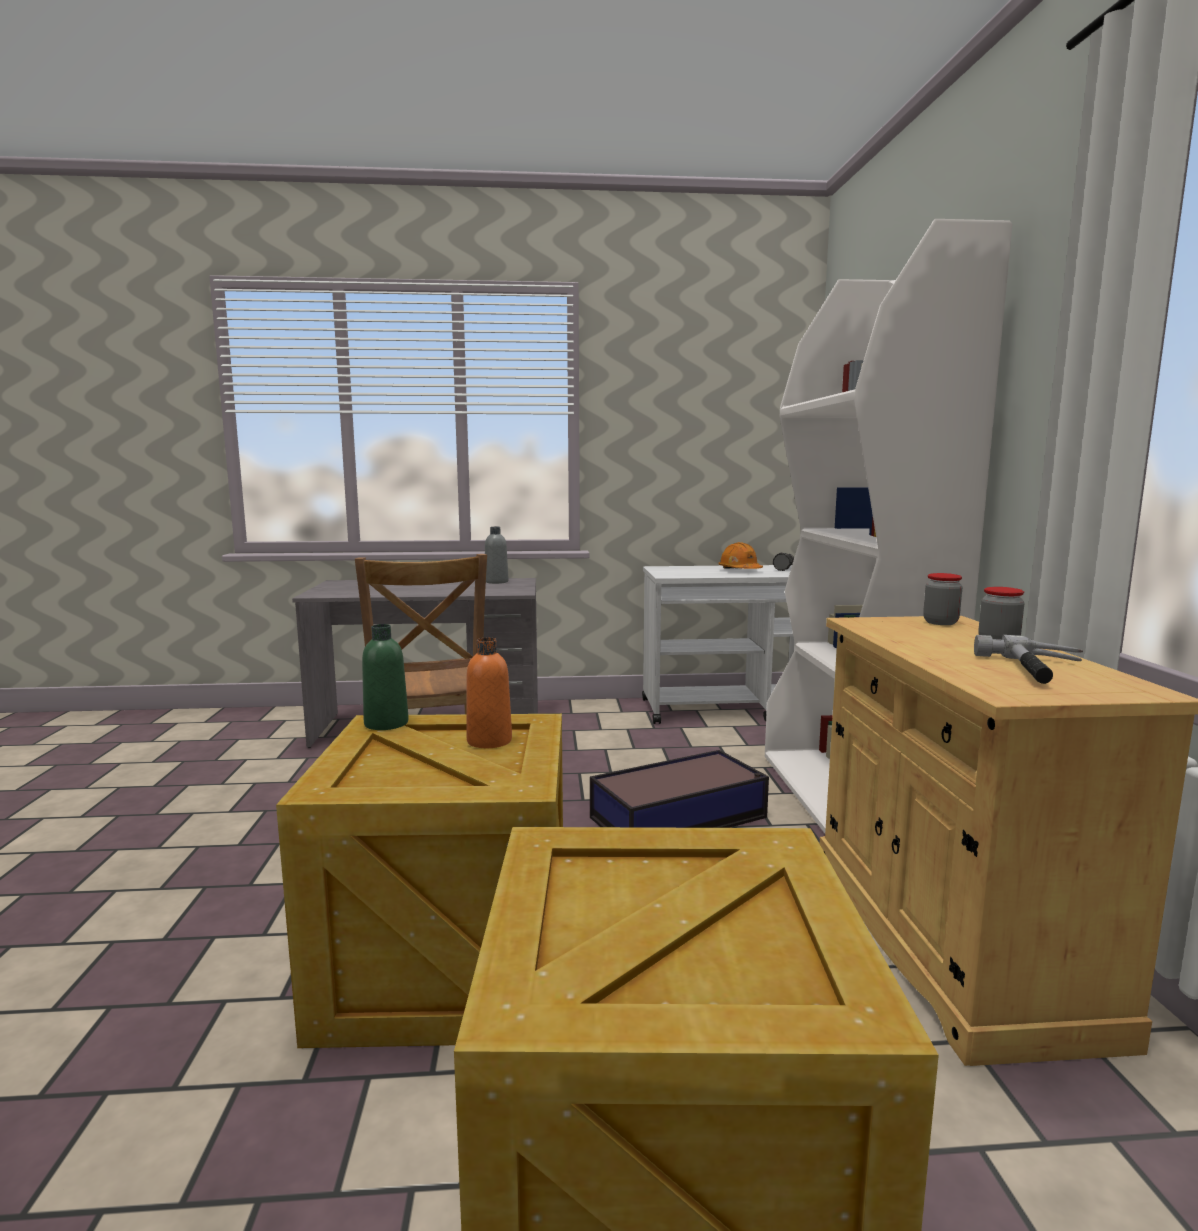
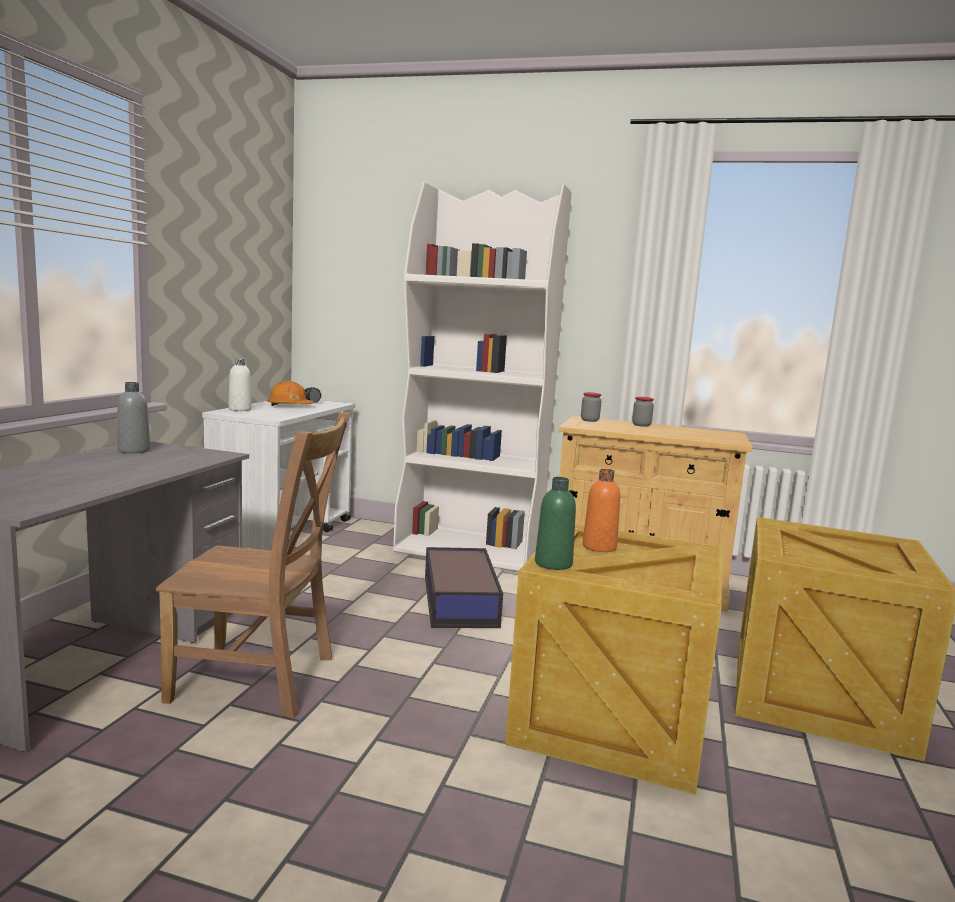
camera: 70 degrees left, 0 degrees up
(682, 567) = (240, 409): none -> white bottle
(1037, 671) = (698, 433): hammer -> none

